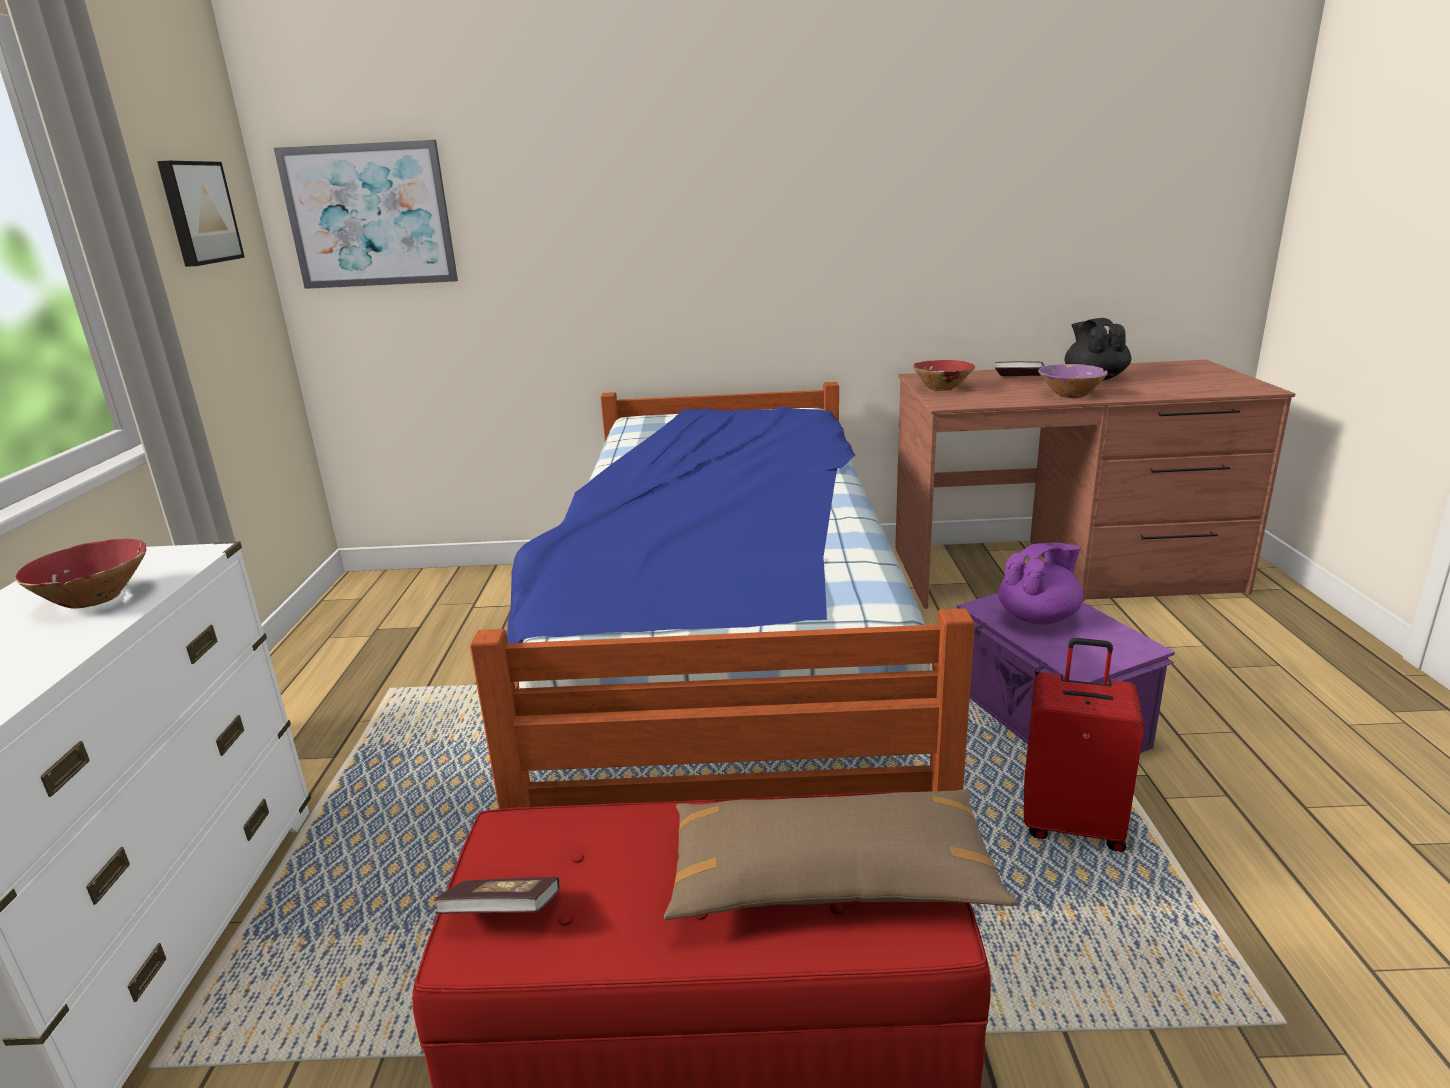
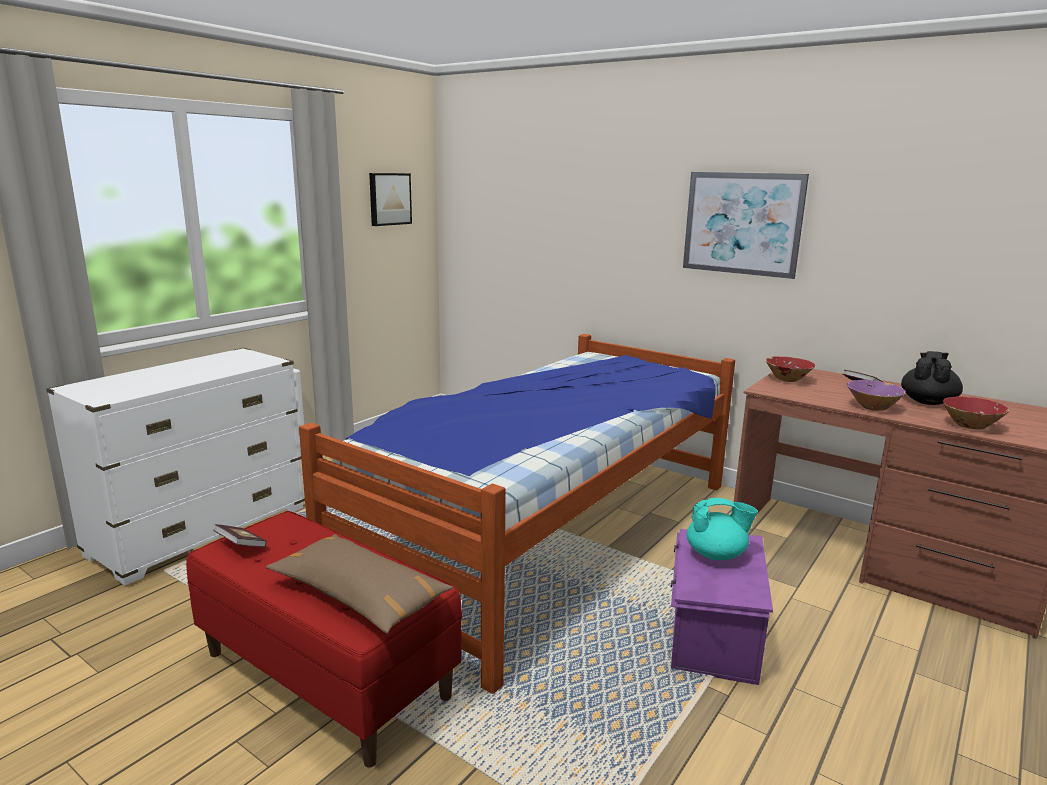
camera: 35 degrees right, 5 degrees down
(95, 599) = (219, 367): red bowl -> red bowl (970, 426)
(369, 216) = (483, 207): picture -> picture (742, 223)
(1038, 617) = (717, 554): purple teapot -> turquoise teapot
(1072, 824) = (633, 691): red suitcase -> none

